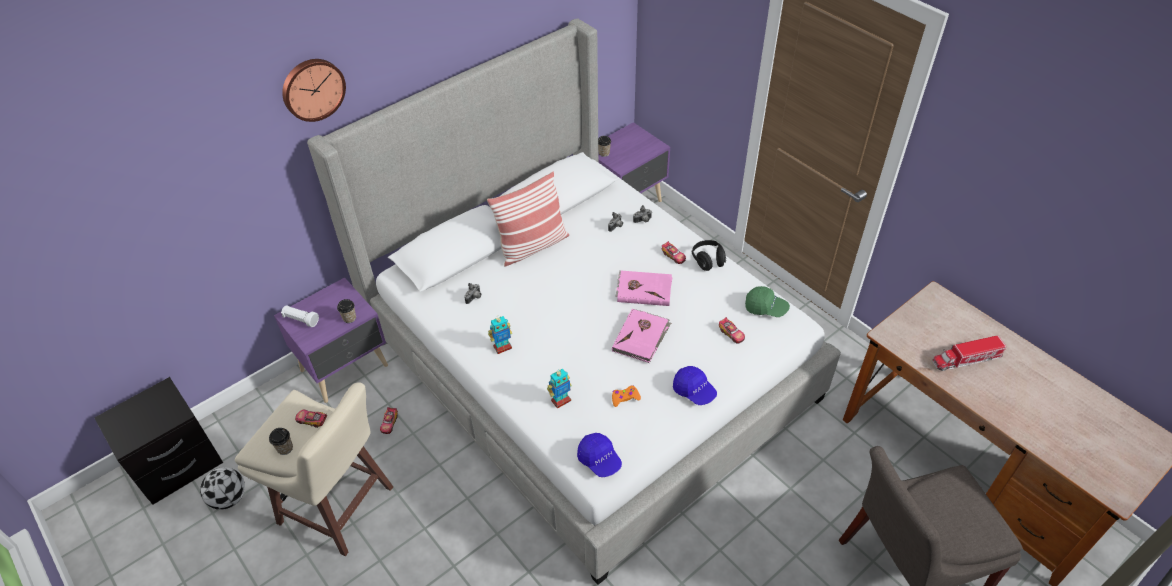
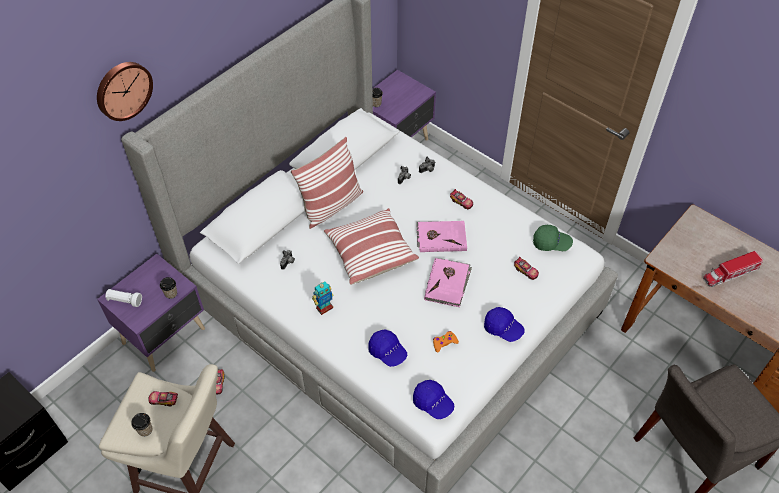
camera: 10 degrees left, 5 degrees up
(229, 498) = (82, 475): football -> none
(560, 400) = (387, 352): toy robot -> blue cap
(563, 297) = (370, 253): none -> pillow
(708, 261) = (493, 203): black headphones -> none

